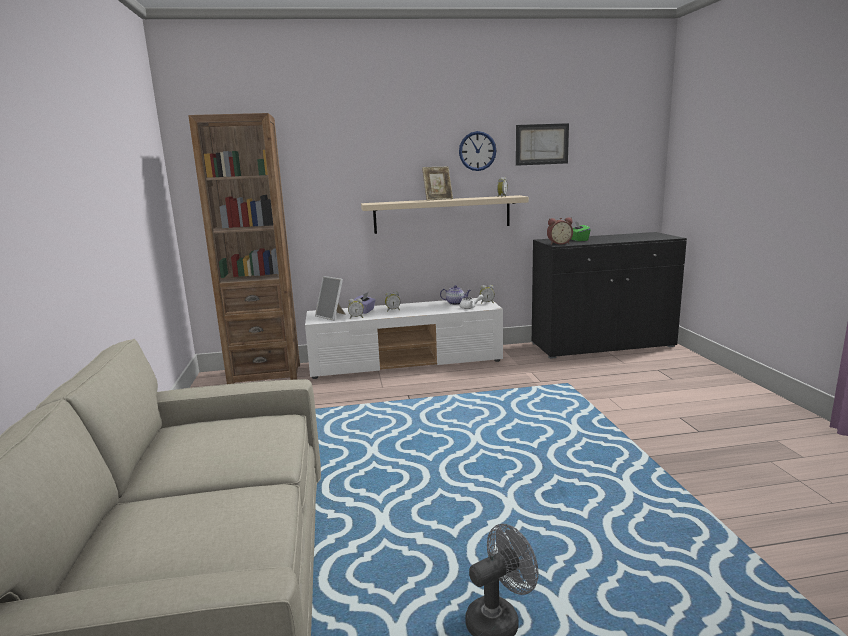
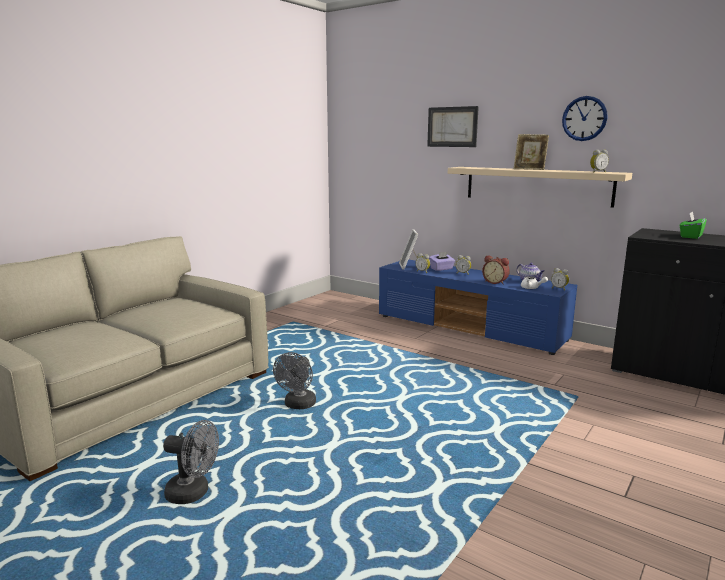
camera: 45 degrees right, 0 degrees up
(265, 376) = (359, 305): brown bookcase -> none
(406, 362) = (470, 328): white tv stand -> blue tv stand
(411, 489) = (298, 405): none -> grey fan
(541, 144) = (671, 111): picture -> picture (452, 127)
(559, 243) = (649, 235): alarm clock -> alarm clock (495, 282)

